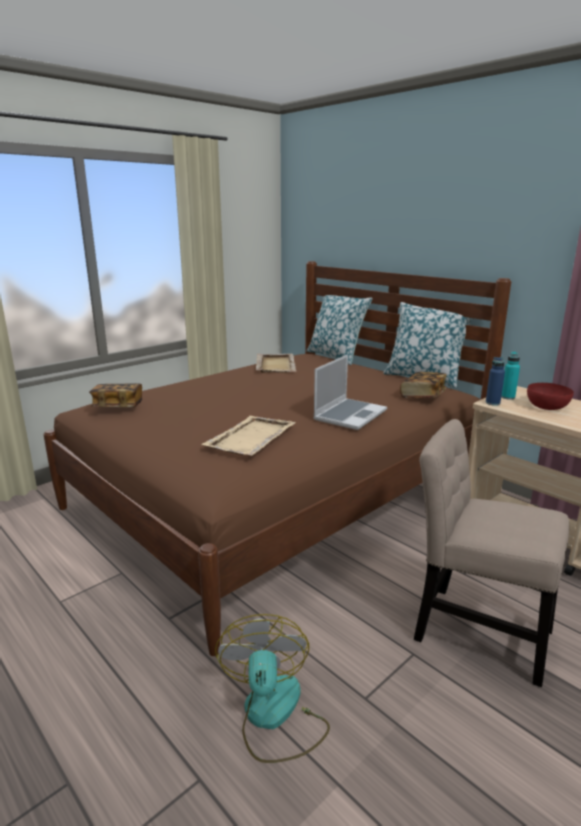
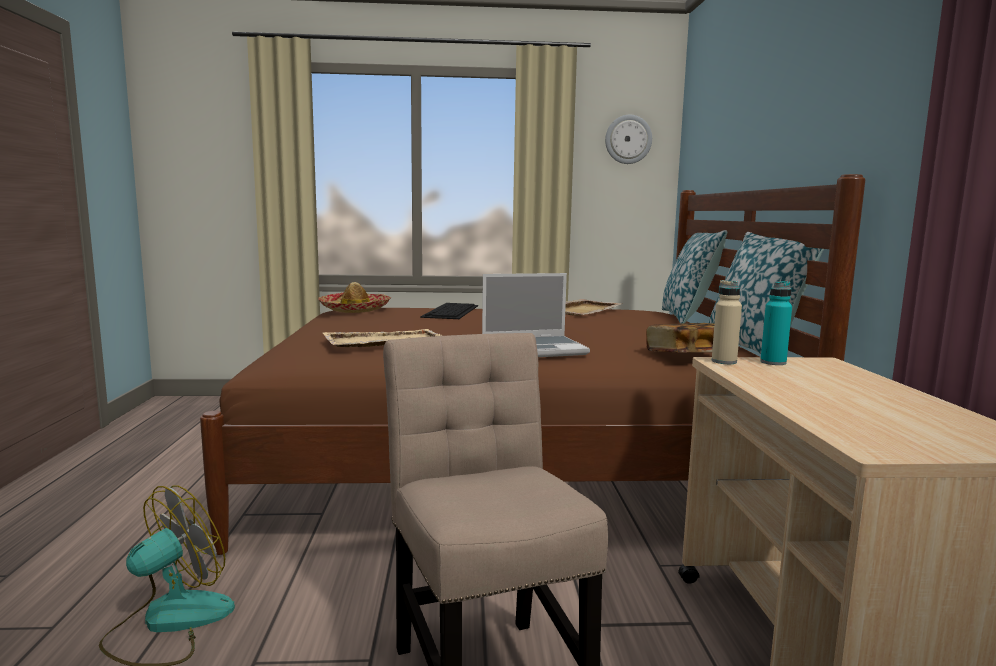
camera: 40 degrees right, 10 degrees down
(118, 406) = (355, 310): book -> hat
(200, 389) = (451, 311): none -> keyboard
(250, 217) = (628, 139): none -> wall clock
(492, 403) = (724, 361): blue bottle -> beige bottle
(547, 407) = (811, 380): red bowl -> none

